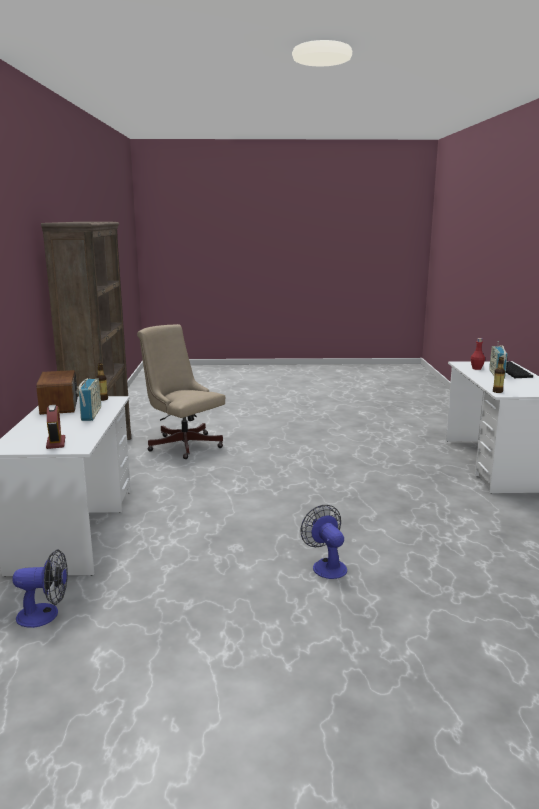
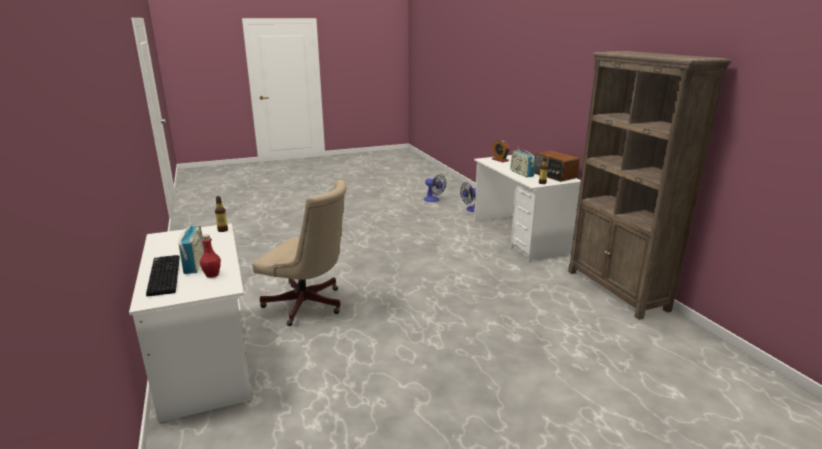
camera: 160 degrees right, 5 degrees up
(182, 444) = (573, 321): beige office chair -> beige office chair (308, 306)
(326, 565) = (363, 241): fan -> fan (433, 200)

